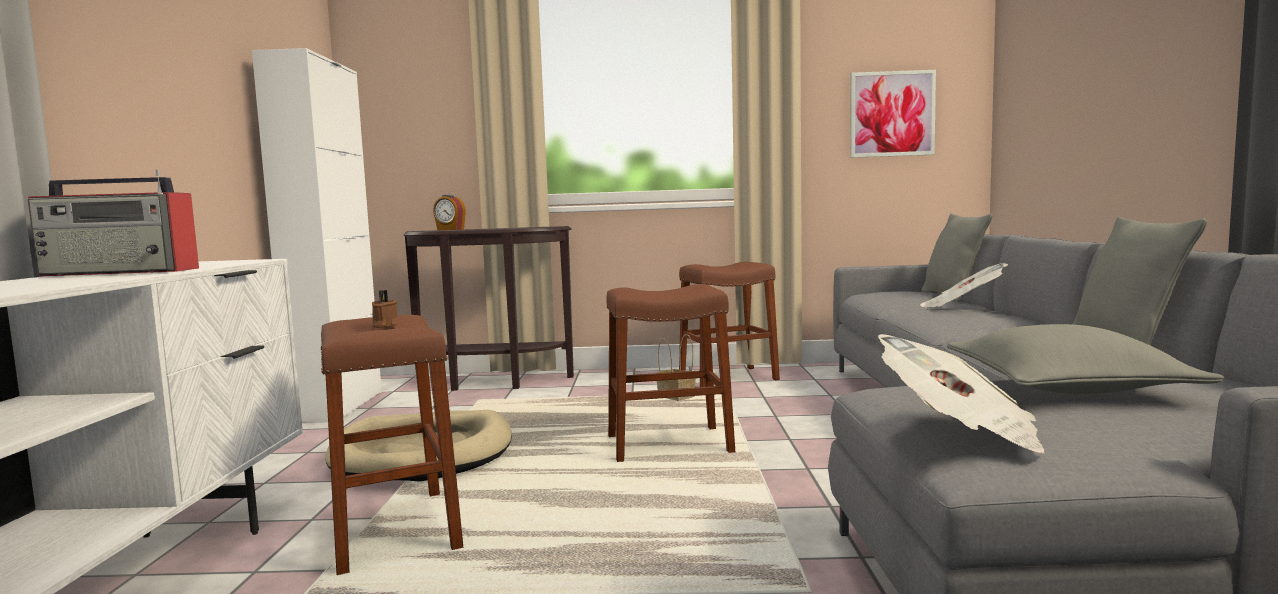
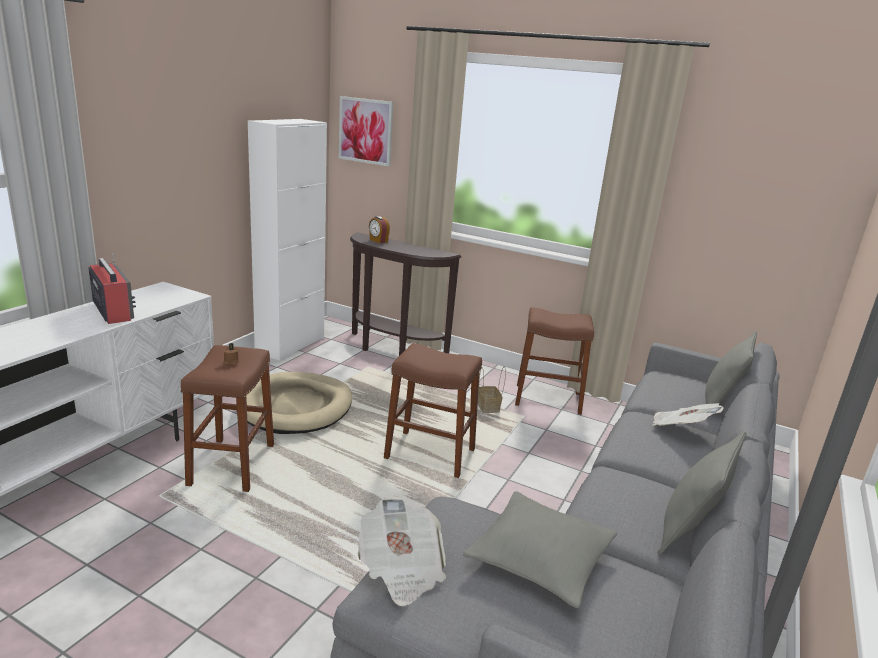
camera: 25 degrees right, 15 degrees up
(122, 272) = (112, 310): radio -> radio turned 150 degrees counterclockwise
(891, 114) = (754, 217): picture -> picture (365, 131)

